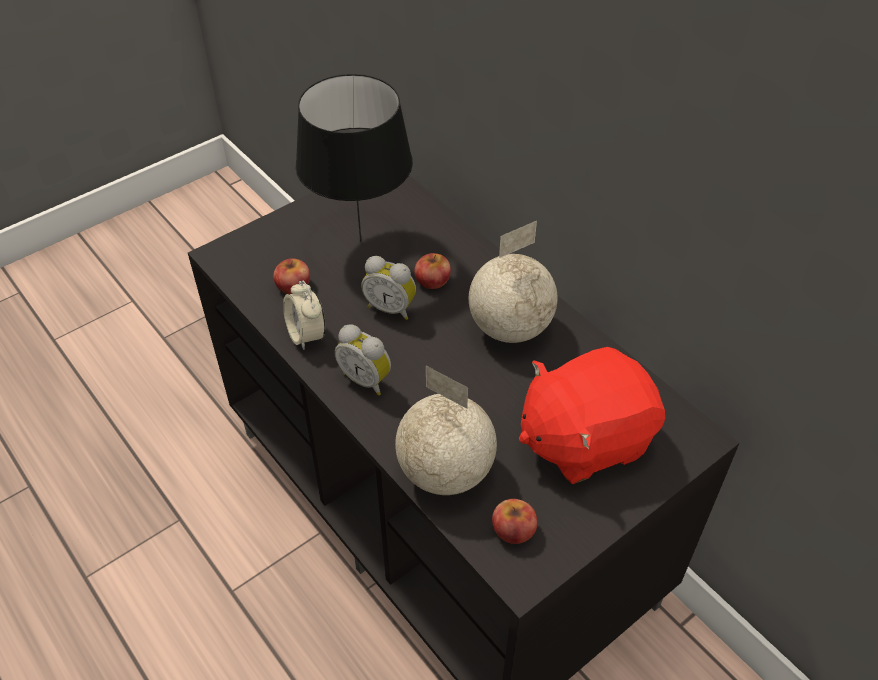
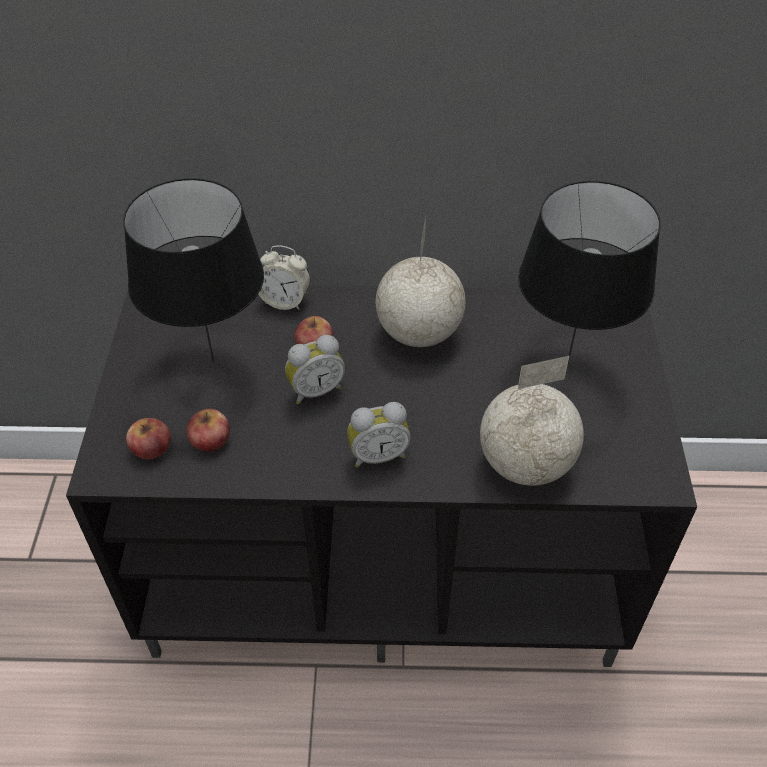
camera: 50 degrees left, 0 degrees up
(306, 335) = (282, 466): alarm clock -> alarm clock (285, 301)
(513, 529) = (615, 458): apple -> apple (151, 447)
(584, 439) = (568, 364): red plush toy -> black table lamp

